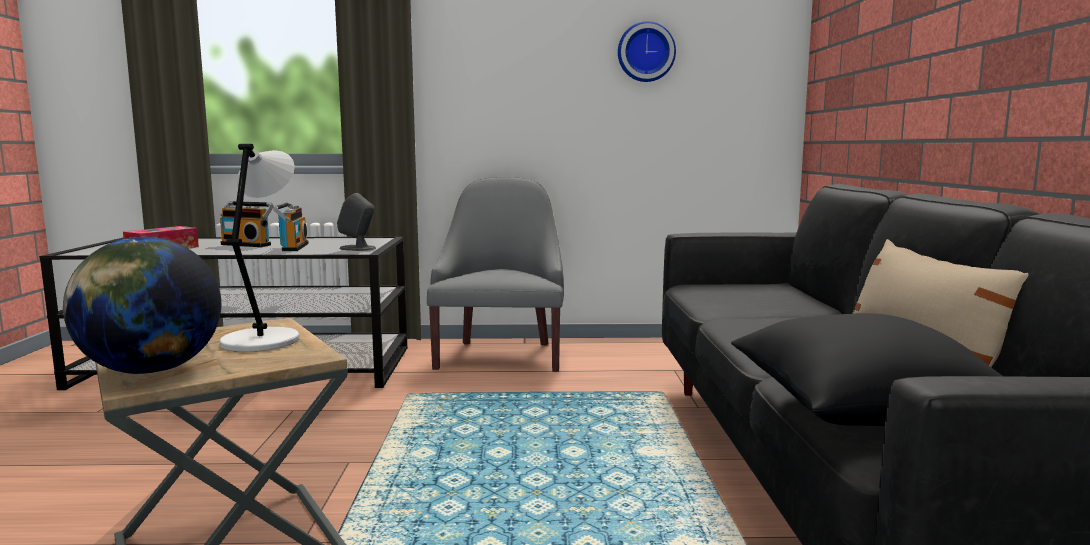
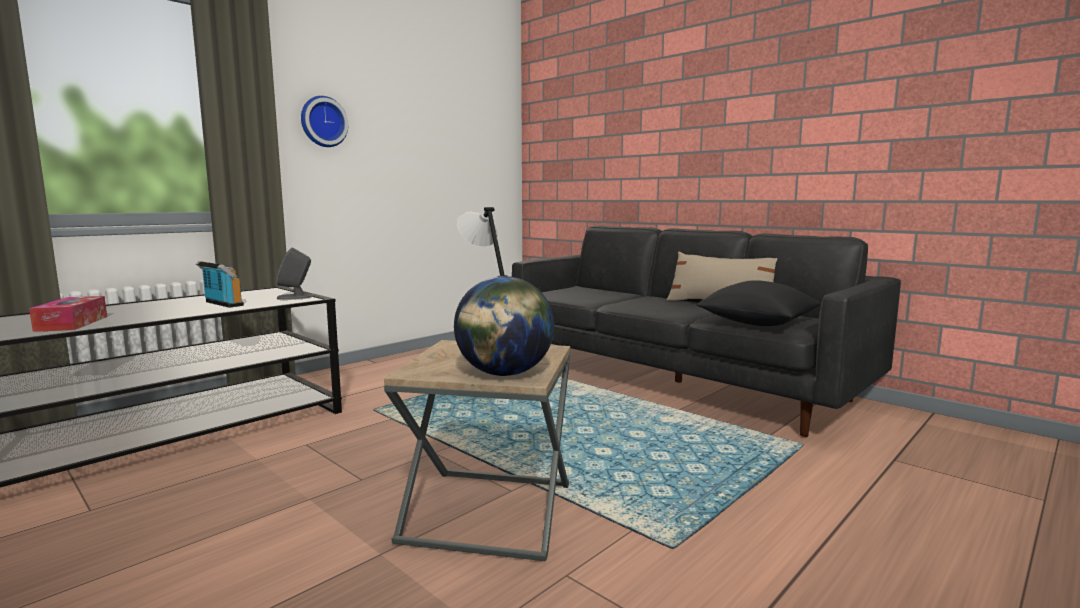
camera: 45 degrees left, 0 degrees up
(247, 244) = (157, 308): radio -> none
(501, 355) = (378, 373): grey armchair -> none
(645, 52) = (437, 135): wall clock -> wall clock (323, 122)

